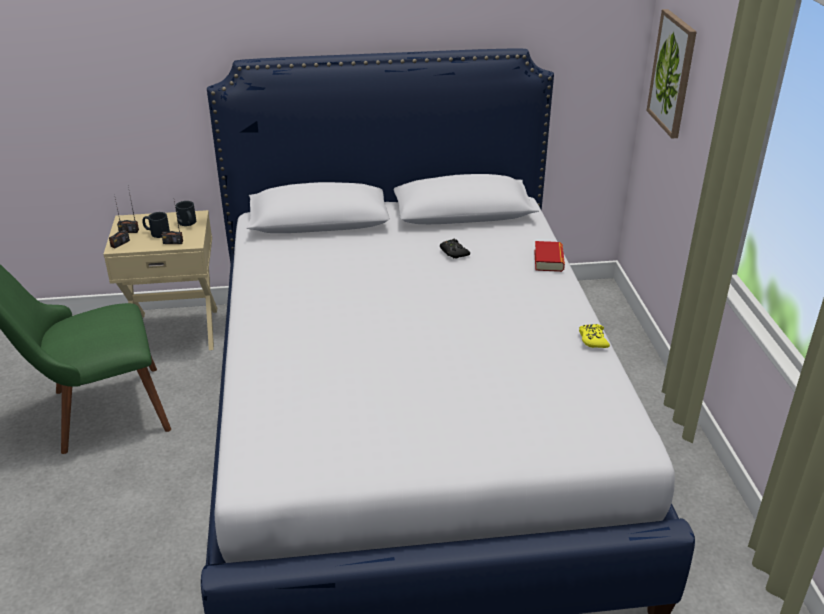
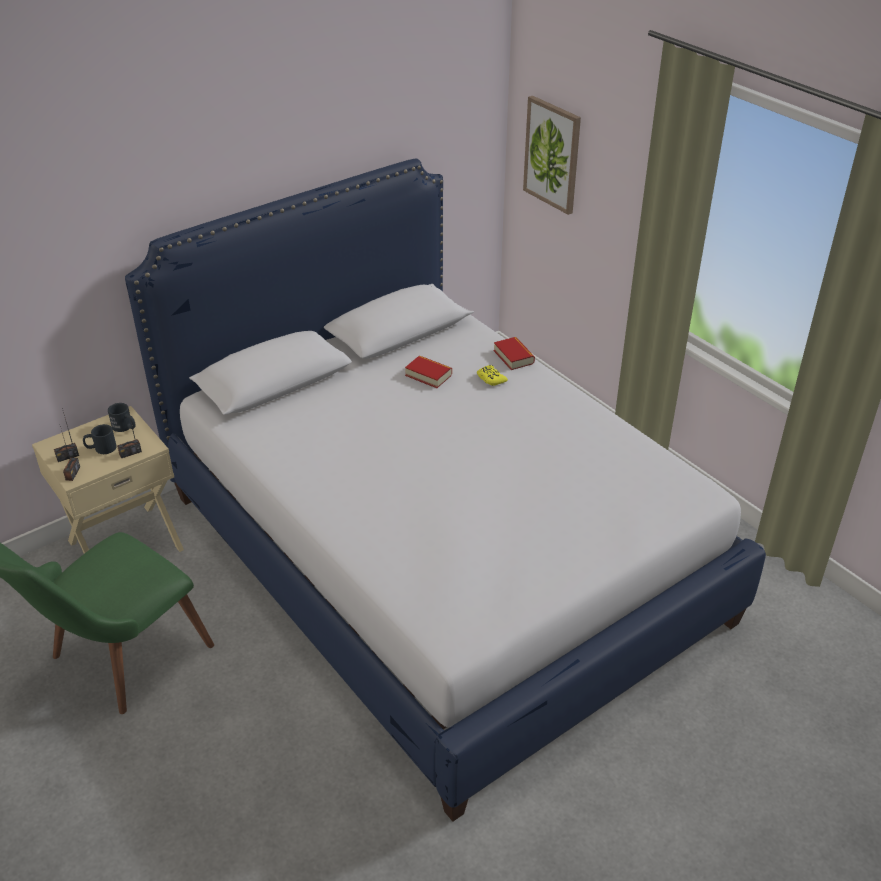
camera: 30 degrees left, 5 degrees up
(453, 252) = (428, 375): black game controller -> book
(593, 340) = (607, 418): yellow game controller -> yellow game controller (491, 379)

